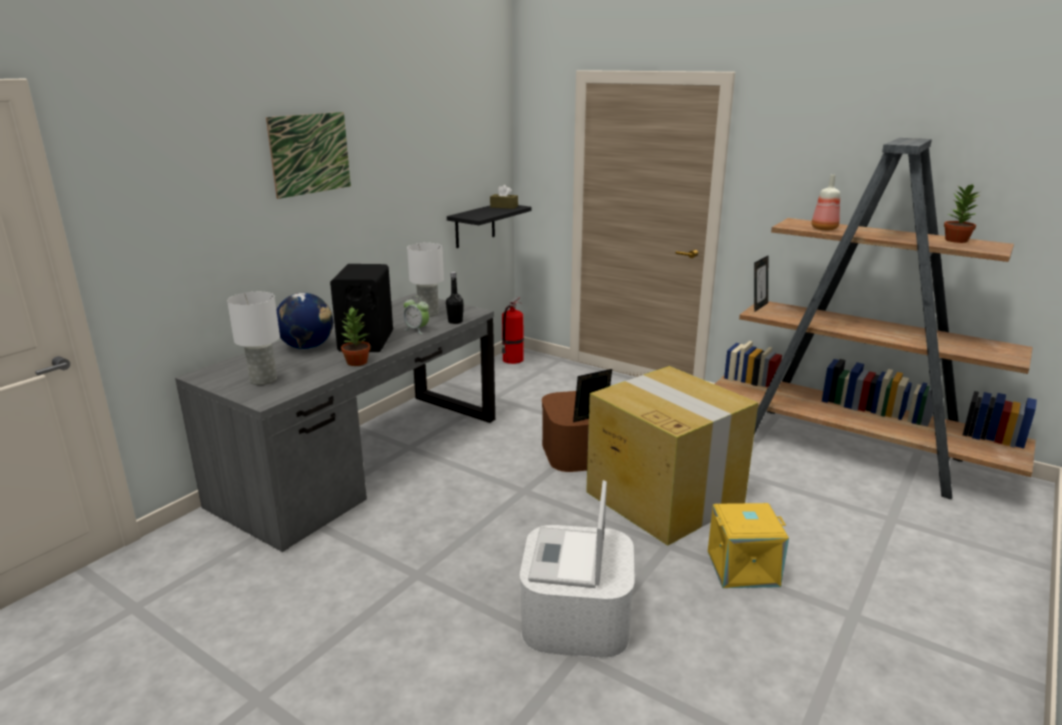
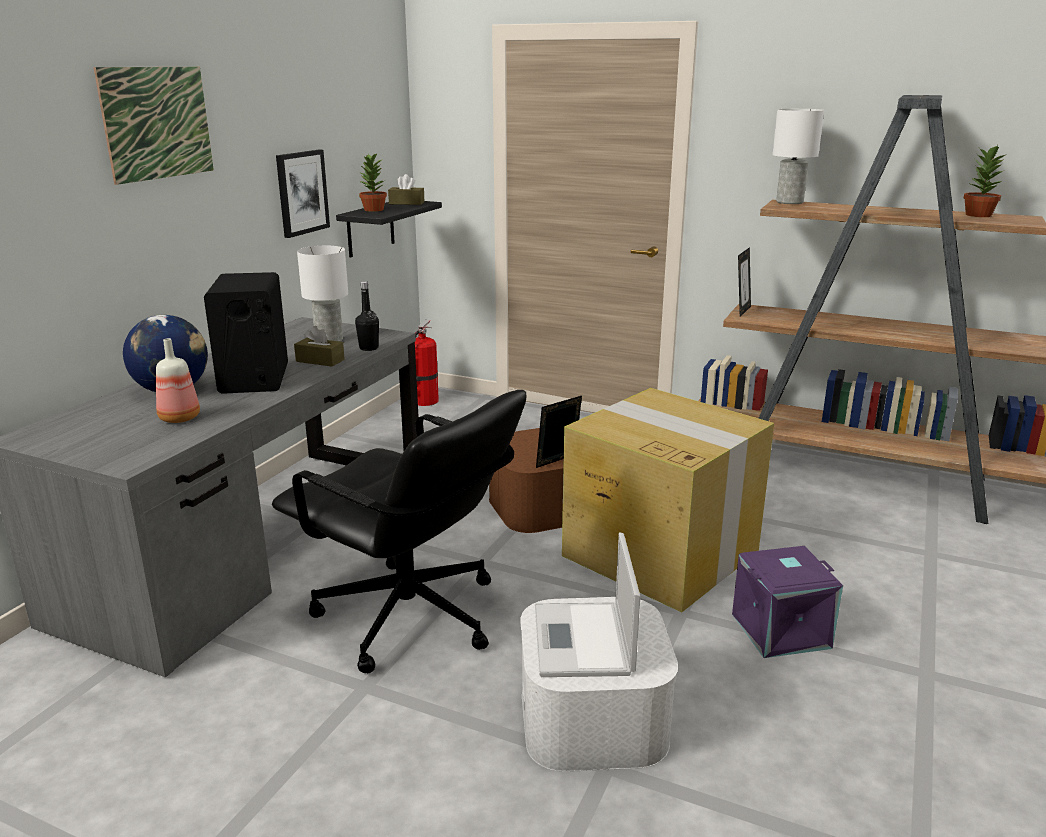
camera: 10 degrees left, 0 degrees up
(262, 380) = (118, 437): white table lamp -> white table lamp (788, 202)
(356, 362) = (249, 405): potted plant -> potted plant (373, 210)
(417, 330) = (320, 360): alarm clock -> brown tissue box
(419, 200) = (301, 192): none -> picture
(460, 528) = (409, 618): none -> black office chair
(743, 567) = (780, 629): yellow storage box -> purple storage box
(824, 229) = (822, 209): bottle -> bottle (178, 419)

